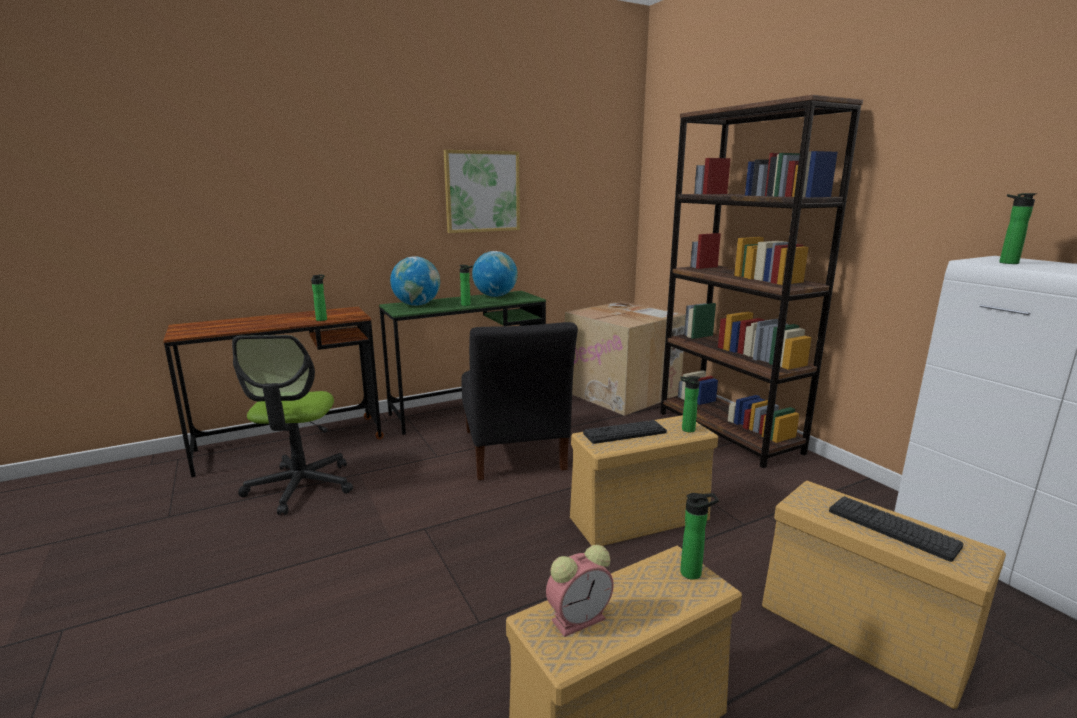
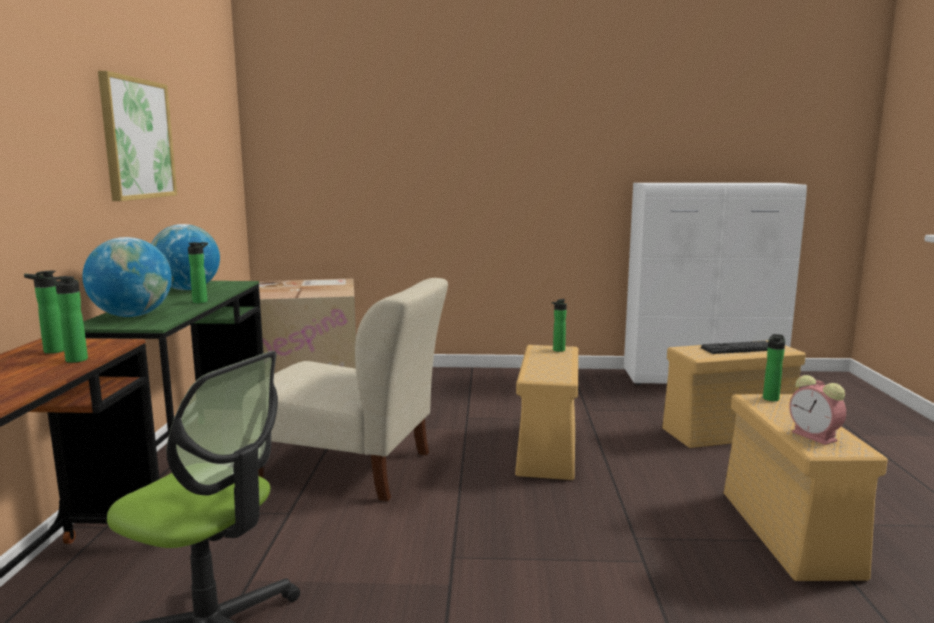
camera: 60 degrees left, 5 degrees down
(513, 453) = (352, 468): black chair -> beige chair
(580, 618) = (816, 437): alarm clock -> alarm clock turned 150 degrees clockwise
(624, 433) = (541, 366): keyboard -> none
(728, 432) = (452, 378): brown bookcase -> none
(1005, 263) = (666, 183): bottle -> bottle (50, 351)

